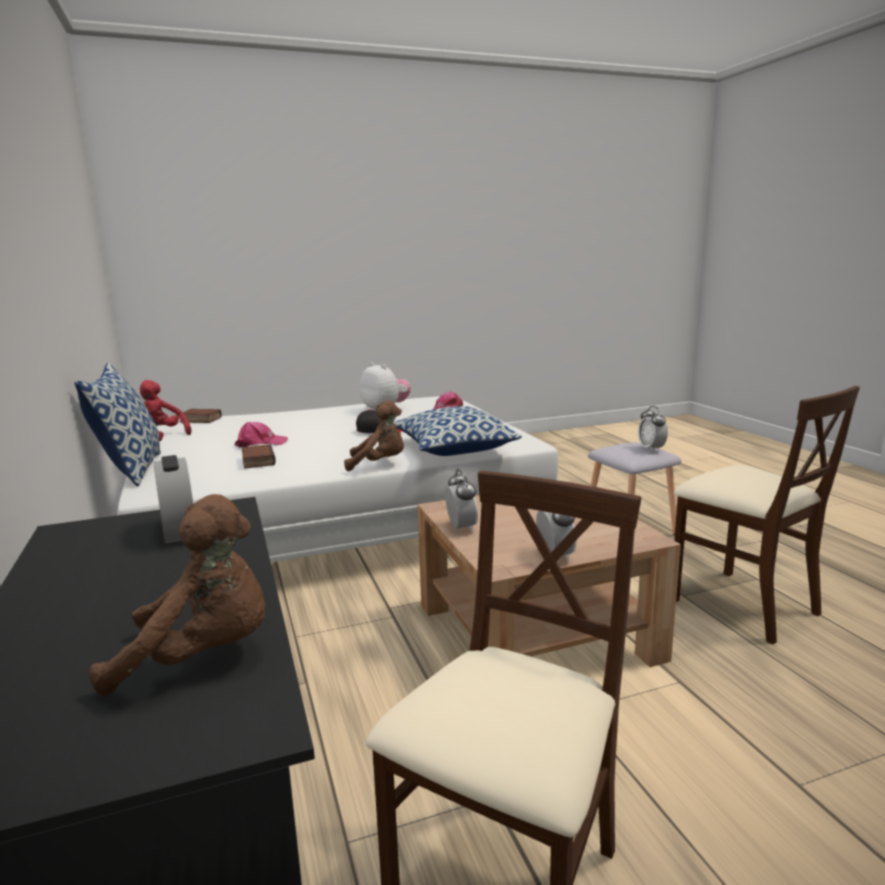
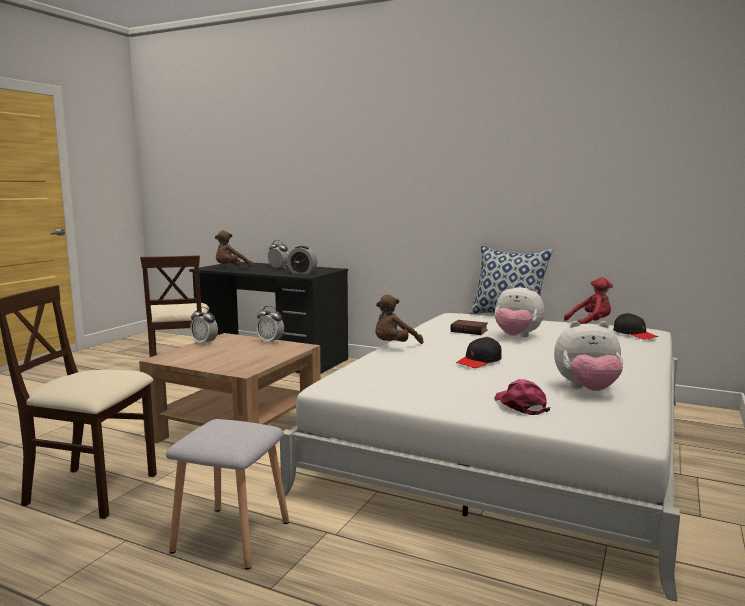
camera: 135 degrees right, 5 degrees down
(199, 420) = (634, 334): book -> black cap
(260, 443) = (516, 337): pink cap -> plush toy
(453, 448) = (379, 367): pillow -> none
(651, 449) = (205, 436): alarm clock -> alarm clock (278, 268)

